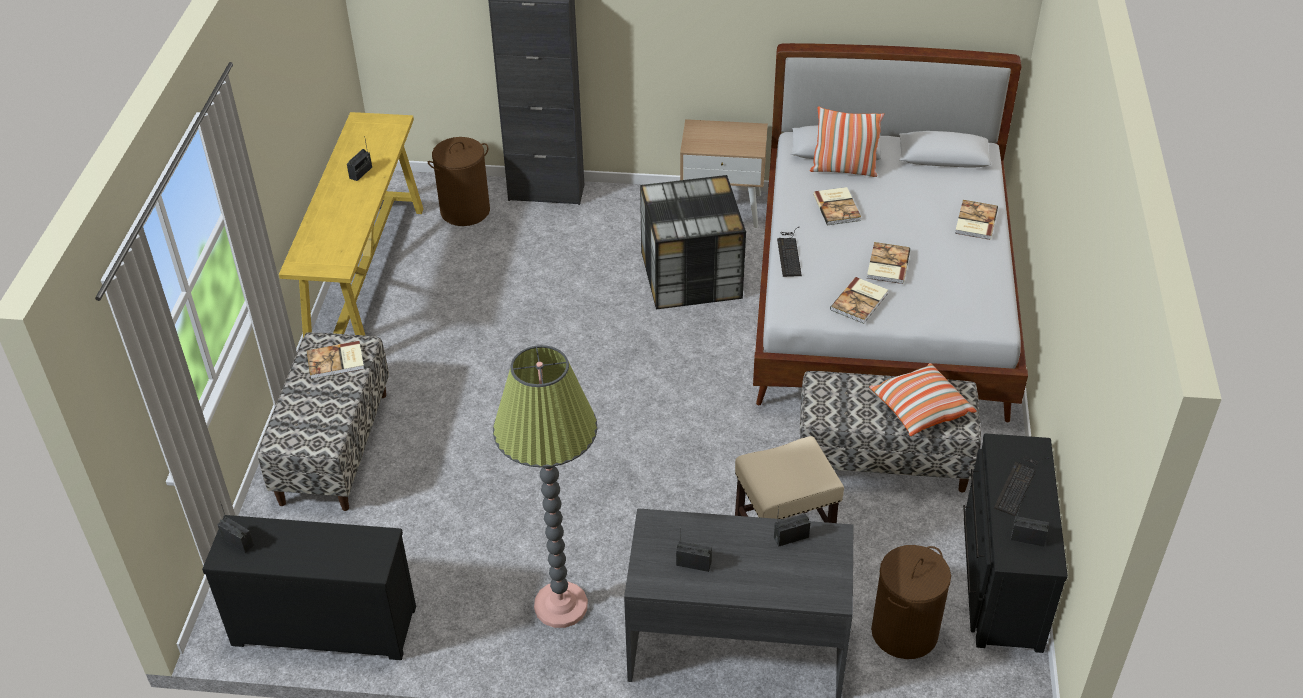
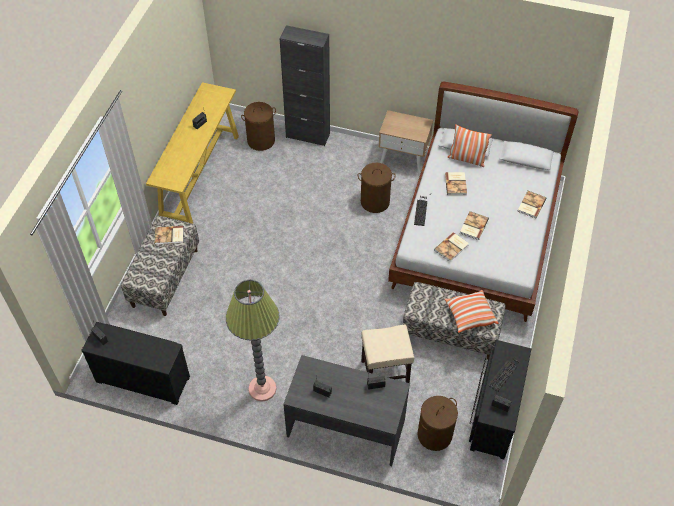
camera: 10 degrees right, 10 degrees up
(690, 276) = (374, 202): storage box -> brown laundry basket

